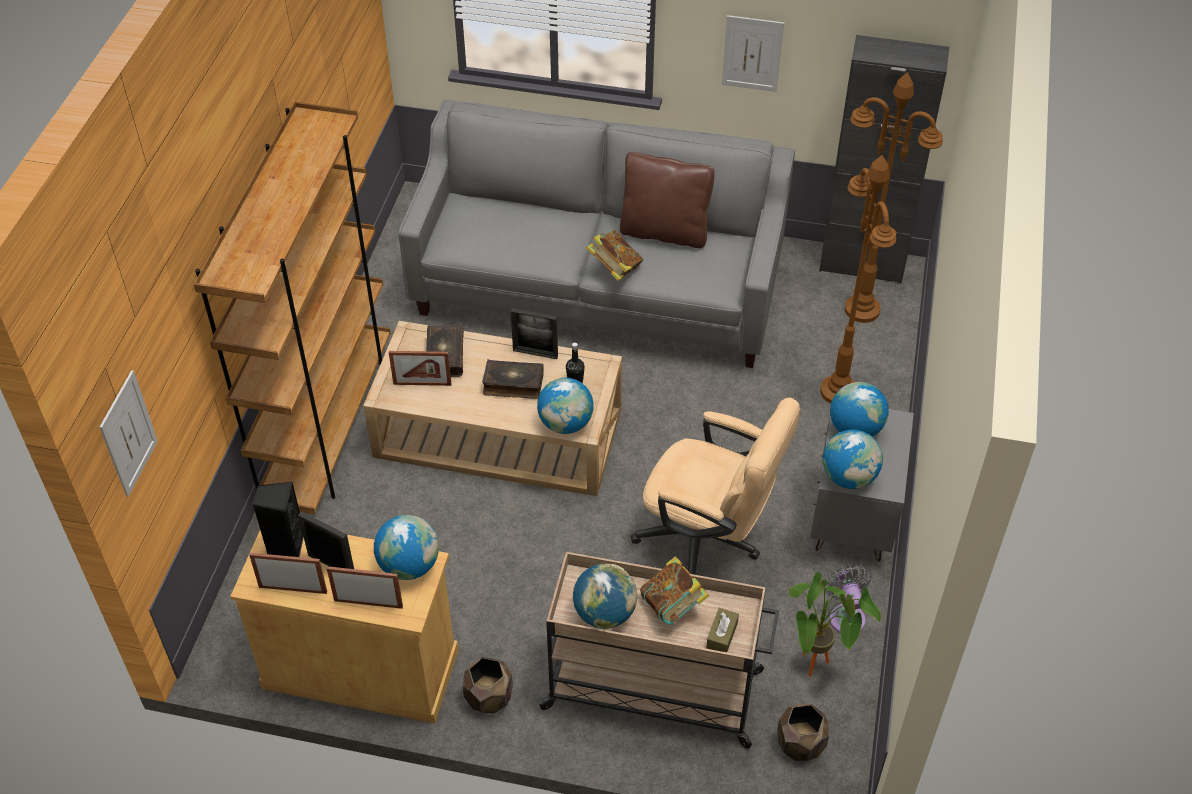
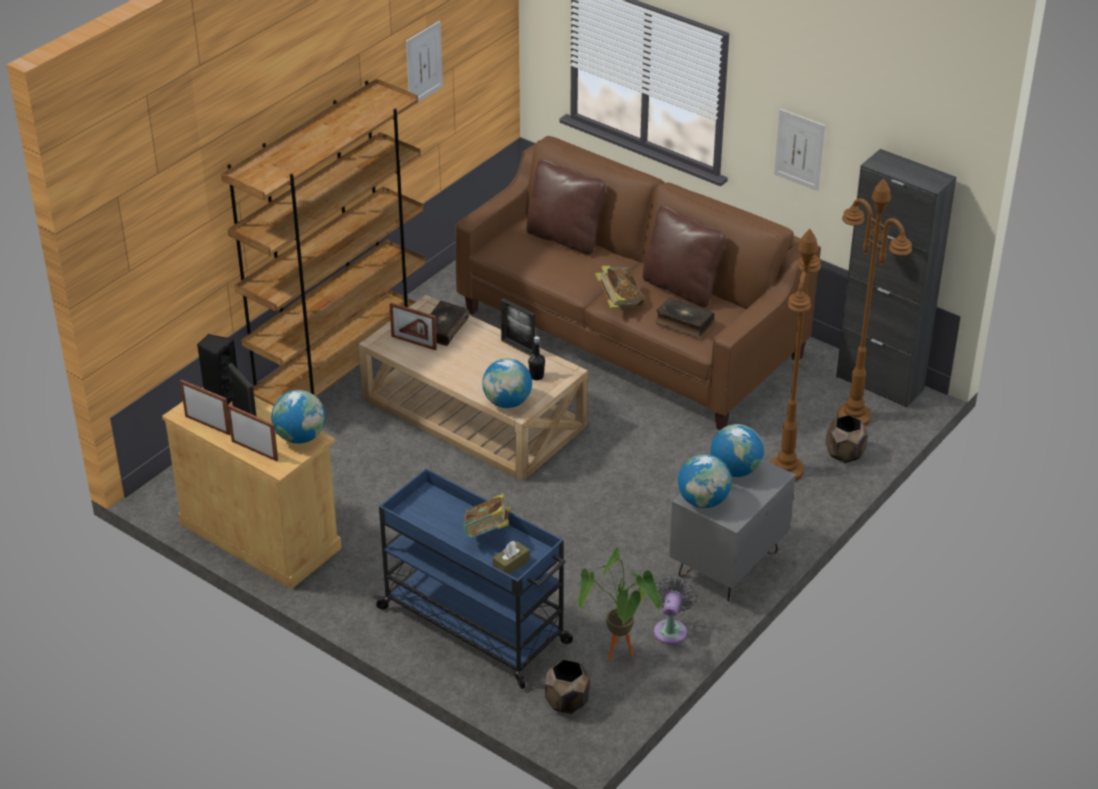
camera: 25 degrees right, 10 degrees down
(128, 434) = (125, 259): picture -> picture (424, 63)
(488, 698) = (342, 587): brown planter -> brown planter (844, 454)
(512, 209) = (565, 238): none -> brown pillow
(513, 384) = (485, 364): book -> book (683, 323)
(598, 287) = (630, 334): grey sofa -> brown sofa
(604, 614) = (431, 521): globe -> none
(655, 690) = (476, 626): beige cart -> blue cart
(709, 540) = (594, 540): beige office chair -> none

